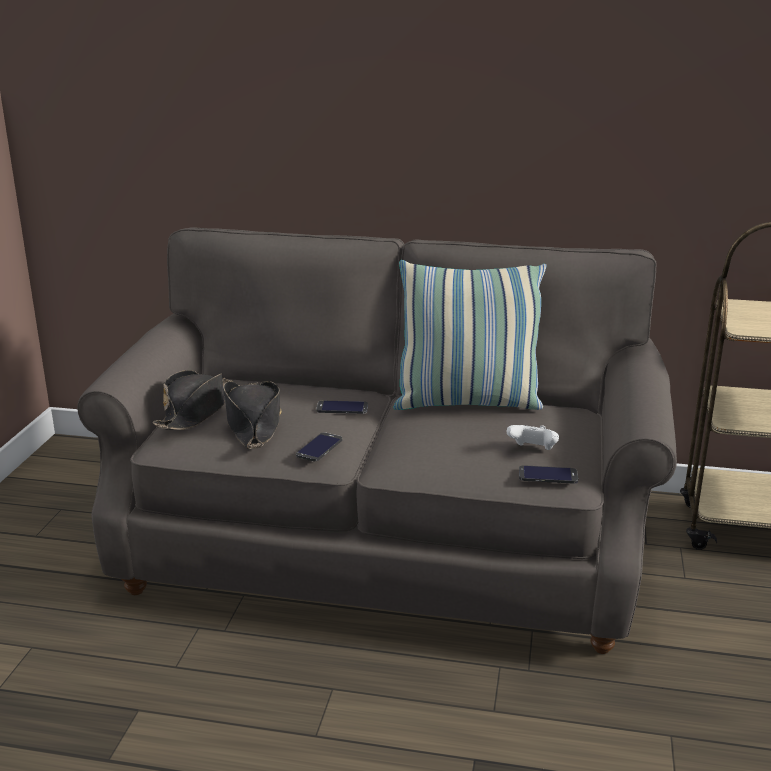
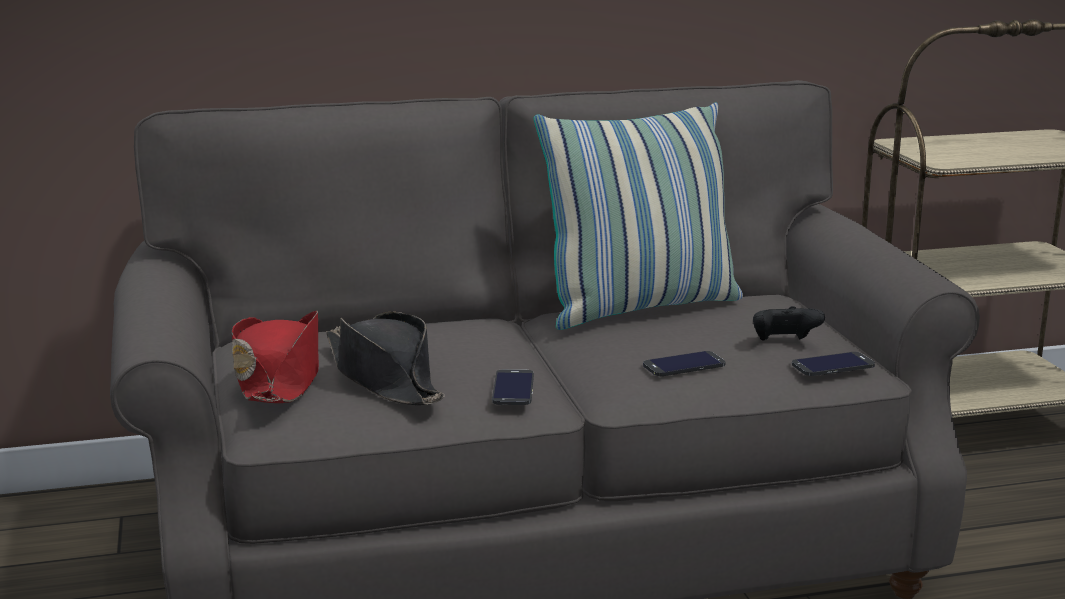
camera: 25 degrees left, 5 degrees down
(196, 411) = (279, 378): black hat -> red hat
(342, 408) = (486, 339): phone -> phone (684, 365)
(532, 450) = (784, 343): white game controller -> black game controller

